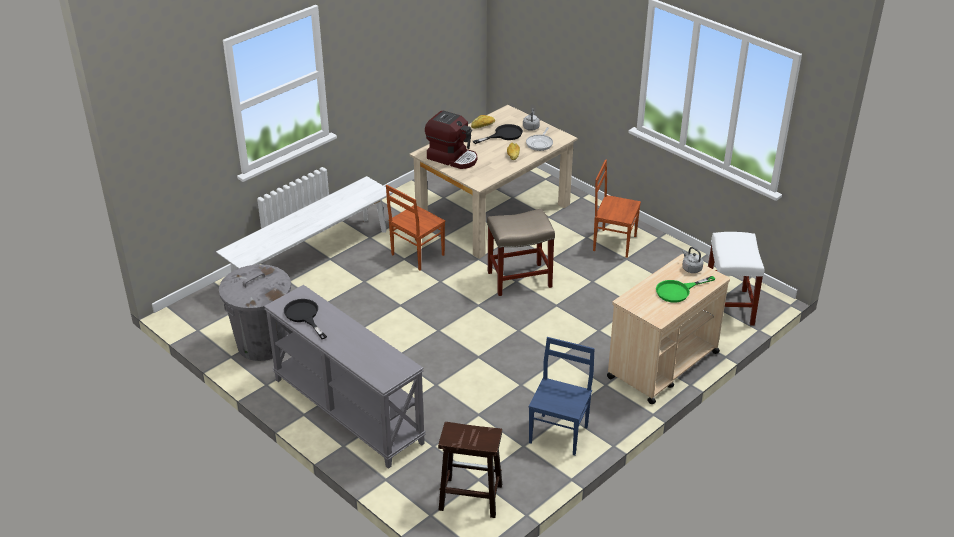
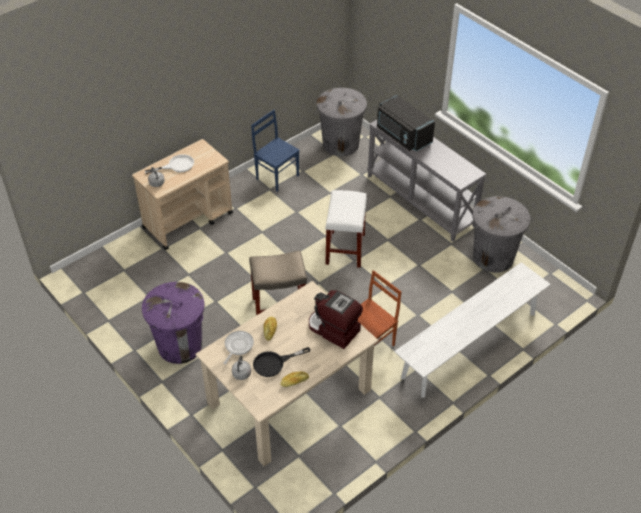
camera: 175 degrees left, 10 degrees up
(304, 316) = (454, 163): black frying pan -> none
(373, 351) = (402, 135): none -> black microwave
(469, 497) = (341, 144): brown stool -> grey trash can
(559, 434) = (277, 176): blue chair -> blue chair turned 105 degrees clockwise
(614, 242) = (180, 346): brown chair -> purple trash can
(678, 291) = (176, 165): green frying pan -> white frying pan
(728, 306) = (111, 268): white stool -> white stool (345, 249)

